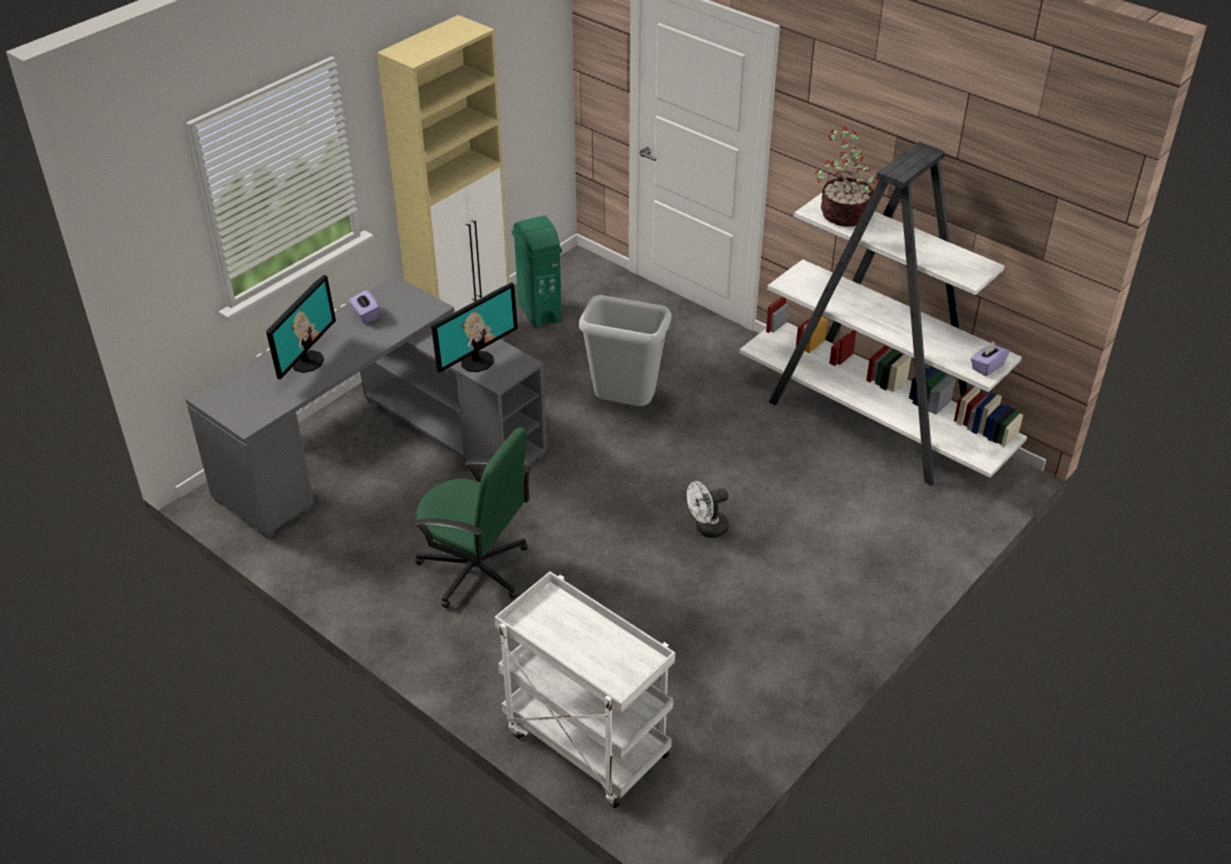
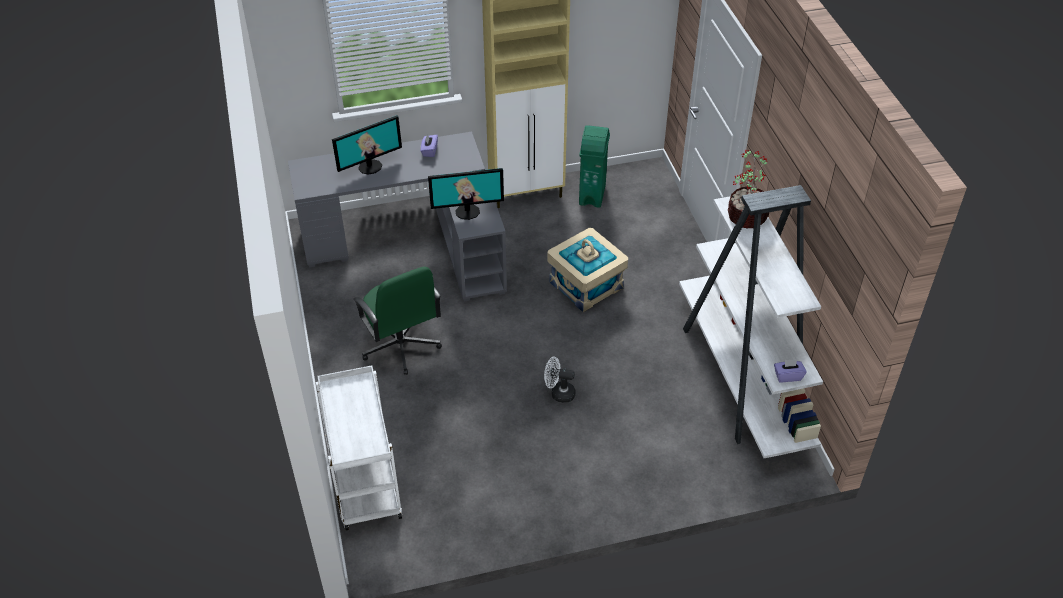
camera: 35 degrees right, 5 degrees up
(625, 406) = (586, 285): grey trash can -> beige storage box

